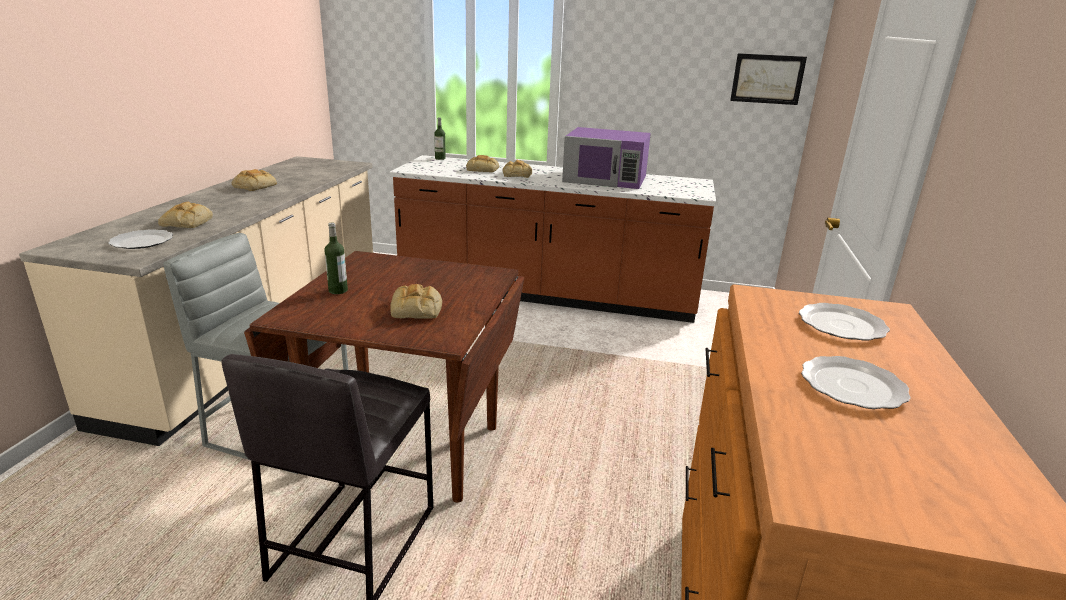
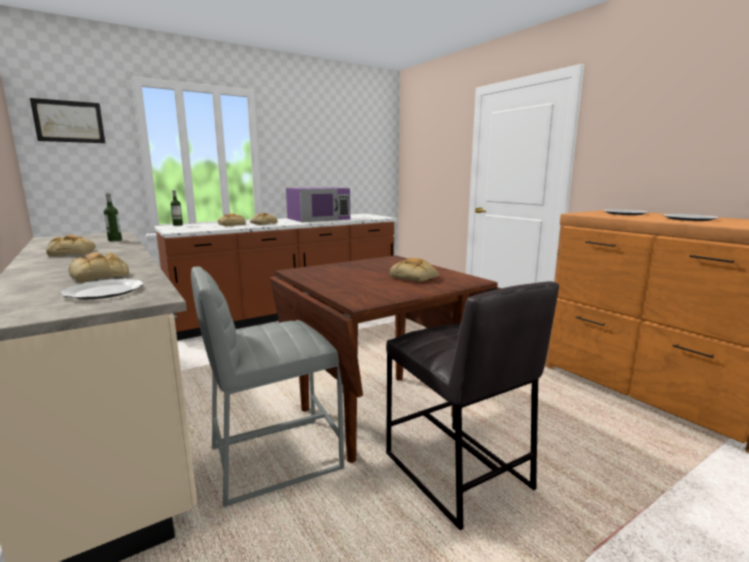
camera: 45 degrees left, 10 degrees down
(338, 290) = (342, 284): bottle -> bottle (115, 240)
(767, 79) = (377, 153): picture -> picture (69, 121)

